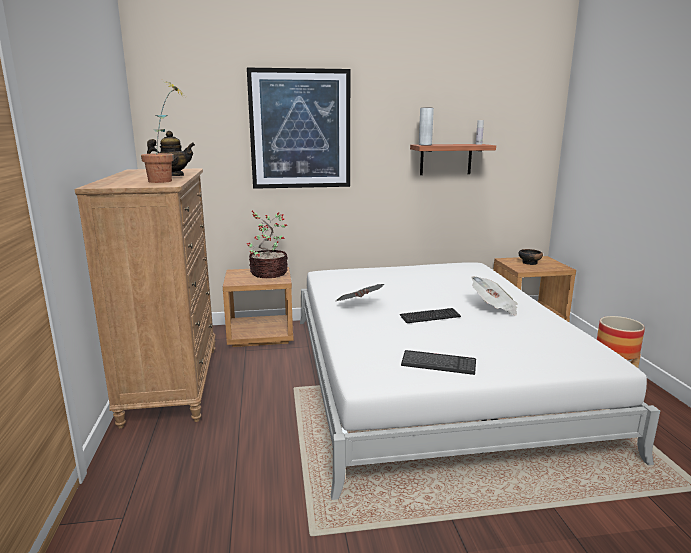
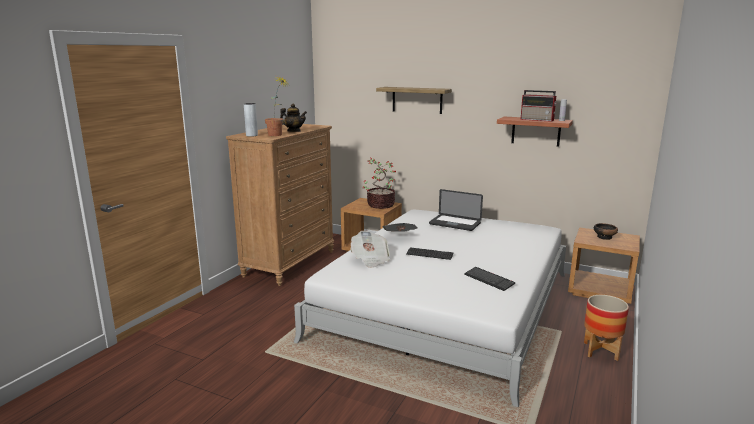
camera: 35 degrees right, 0 degrees up
(300, 129) = (417, 100): picture -> shelf
(388, 277) = (455, 223): none -> laptop
(425, 145) = (508, 118): grey vase -> grey vase (251, 135)
(438, 364) = (381, 280): keyboard -> keyboard (489, 280)
(457, 144) = (538, 120): none -> radio
(494, 308) = (492, 261): newspaper -> newspaper (370, 259)

